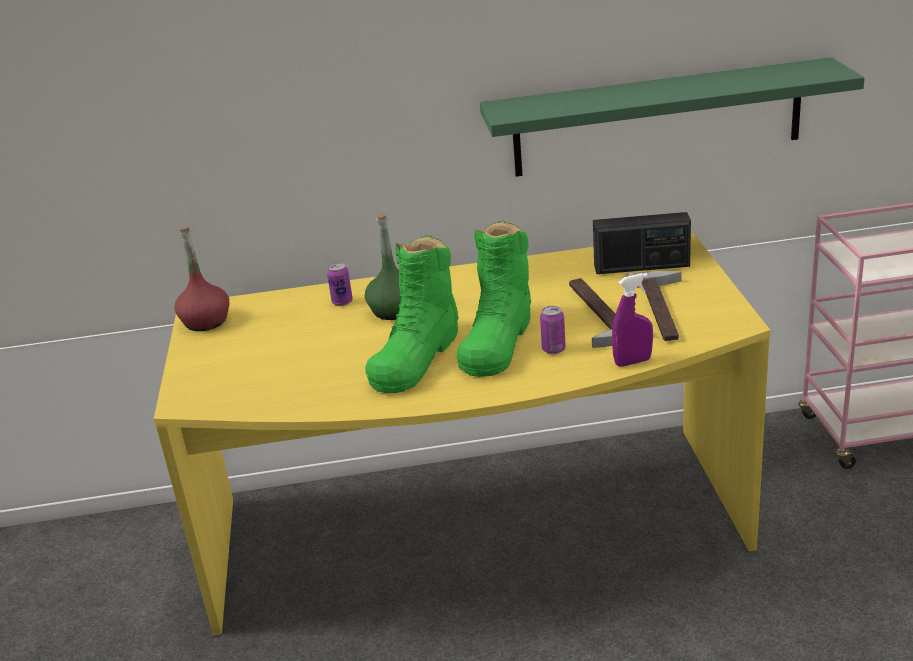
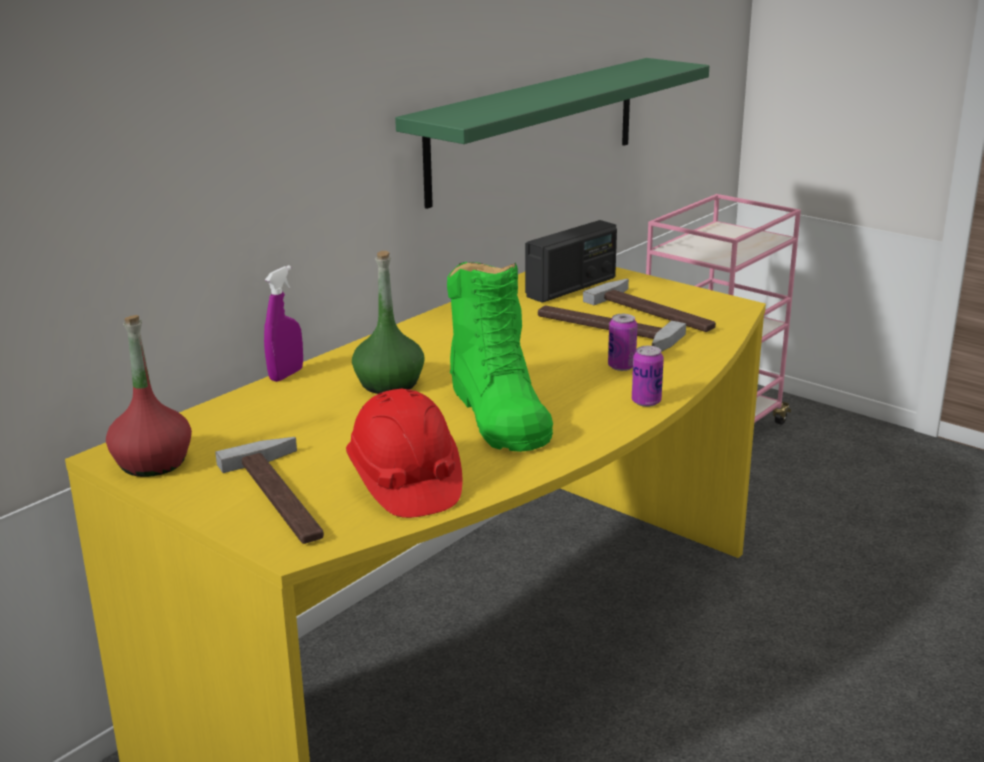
camera: 45 degrees left, 5 degrees down
(227, 370) = (287, 496): none -> hammer
(289, 386) = (404, 483): none -> red hard hat
(342, 302) = (308, 394): can -> can (646, 402)
(497, 341) = (555, 376): green boot -> none
(632, 362) = (708, 355): purple spray bottle -> purple spray bottle (286, 375)

